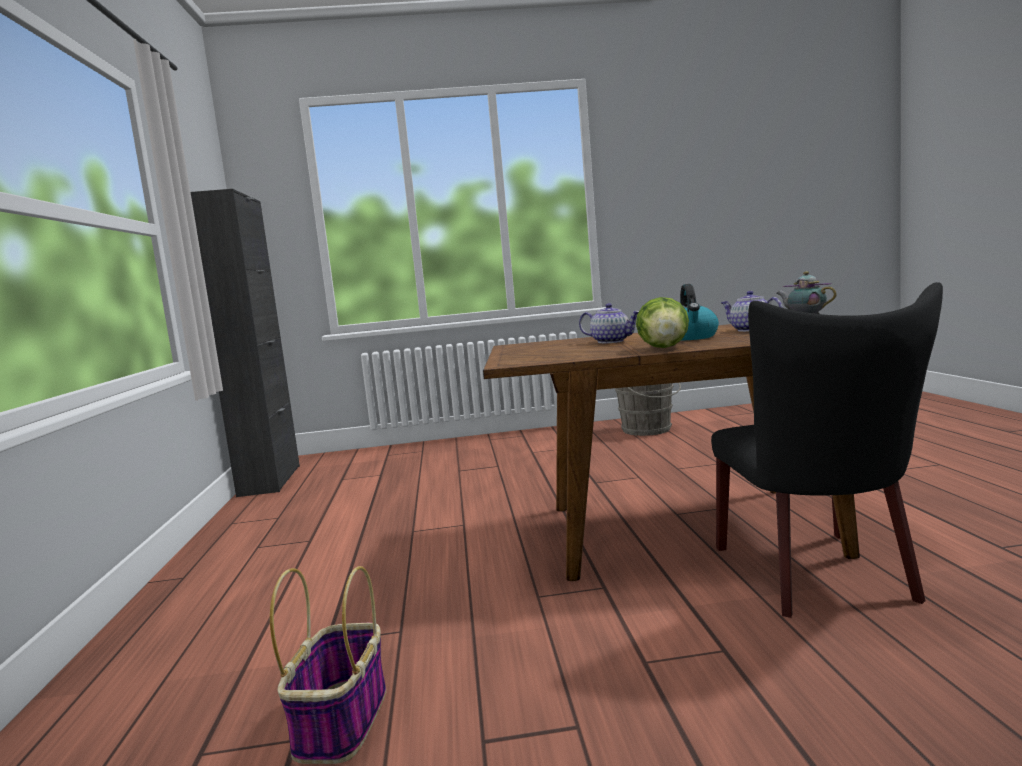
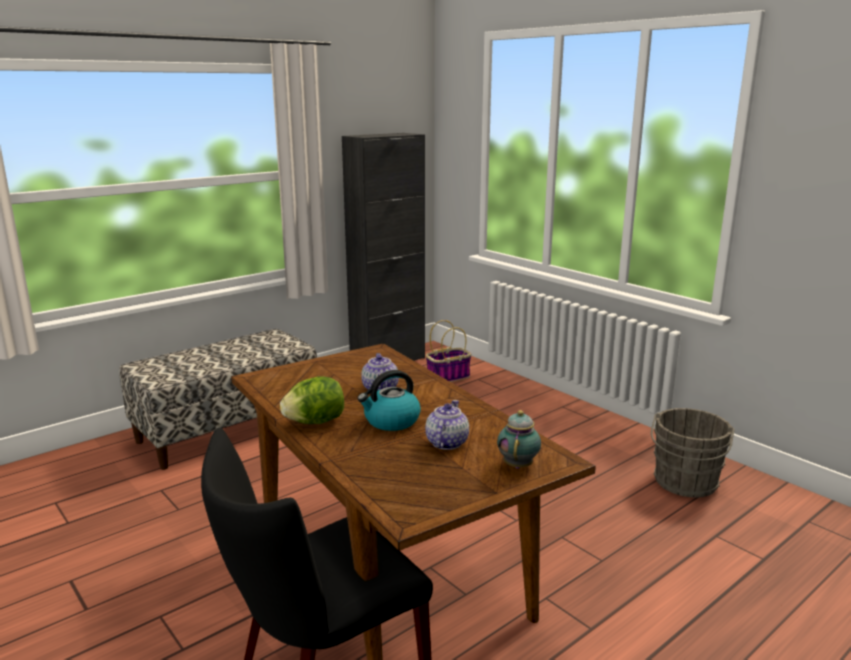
camera: 55 degrees right, 10 degrees up
(246, 579) = (228, 430): none -> bench
(342, 720) = (85, 529): basket -> basket (448, 377)

